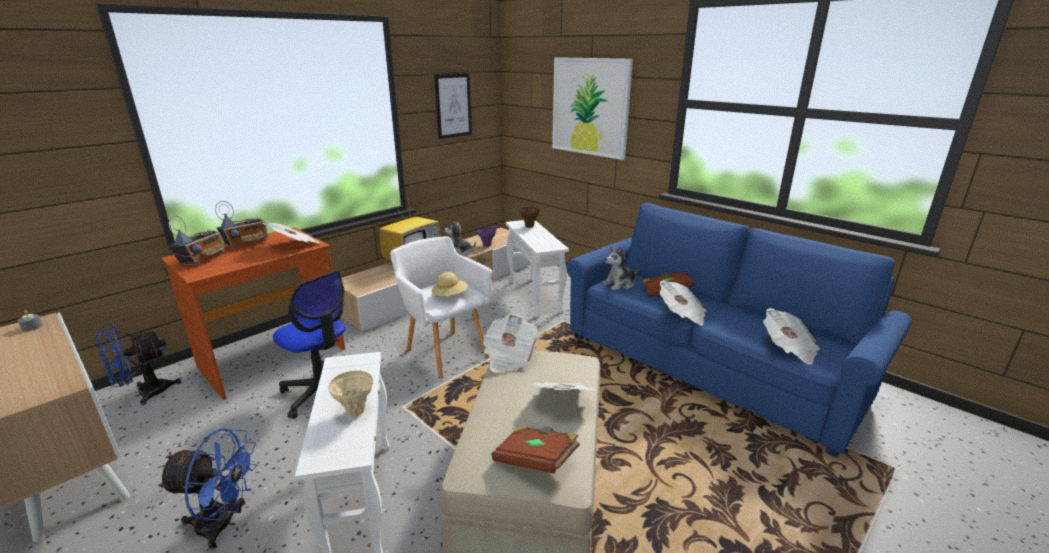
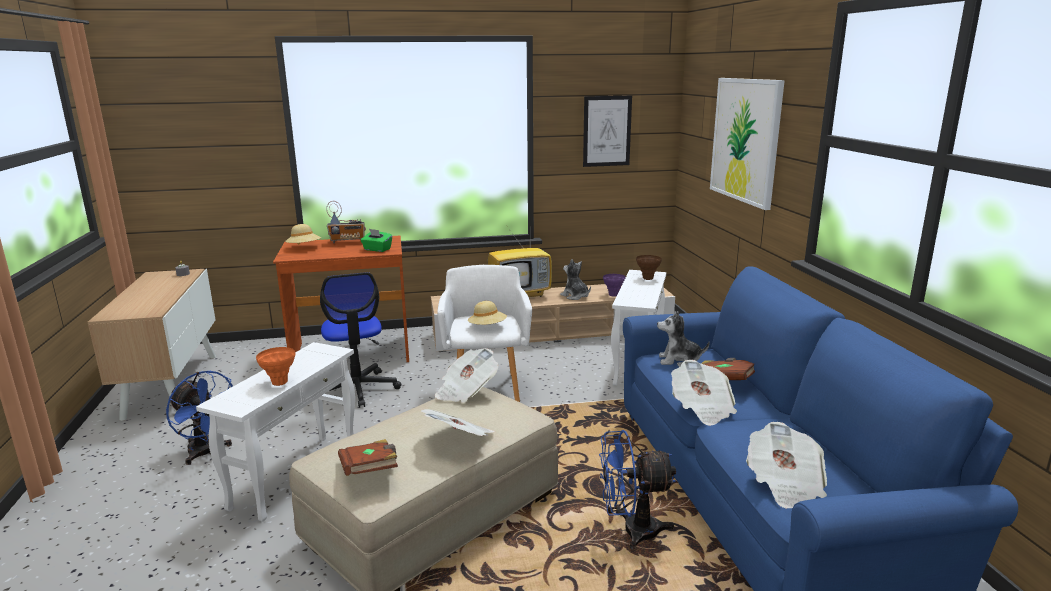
camera: 35 degrees right, 5 degrees down
(145, 393) = (253, 352): blue fan -> blue fan (631, 531)
(202, 259) = (304, 248): radio -> beige hat
(295, 245) = (377, 249): newspaper -> green tissue box
(355, 412) = (279, 382): beige vase -> orange vase

